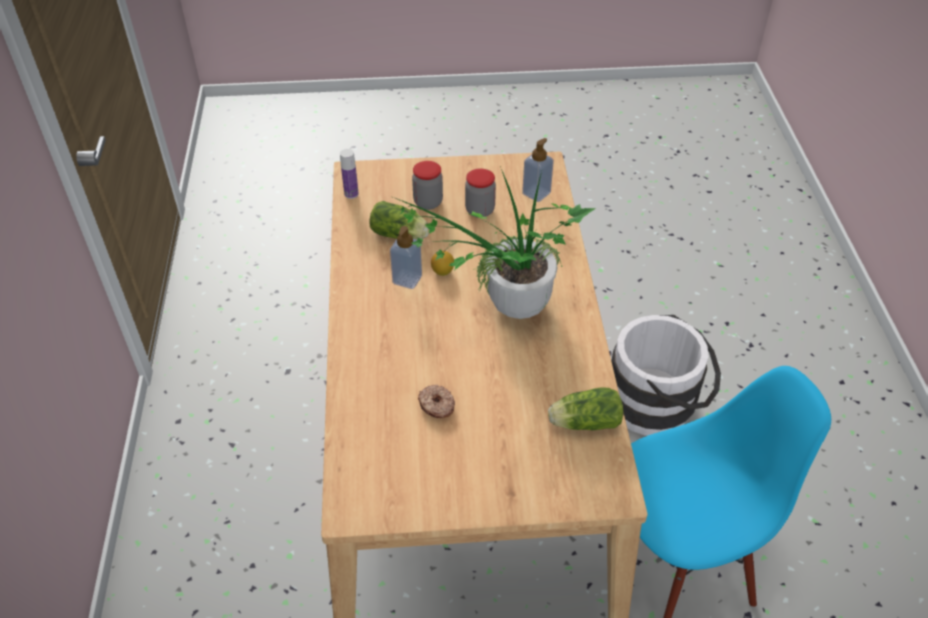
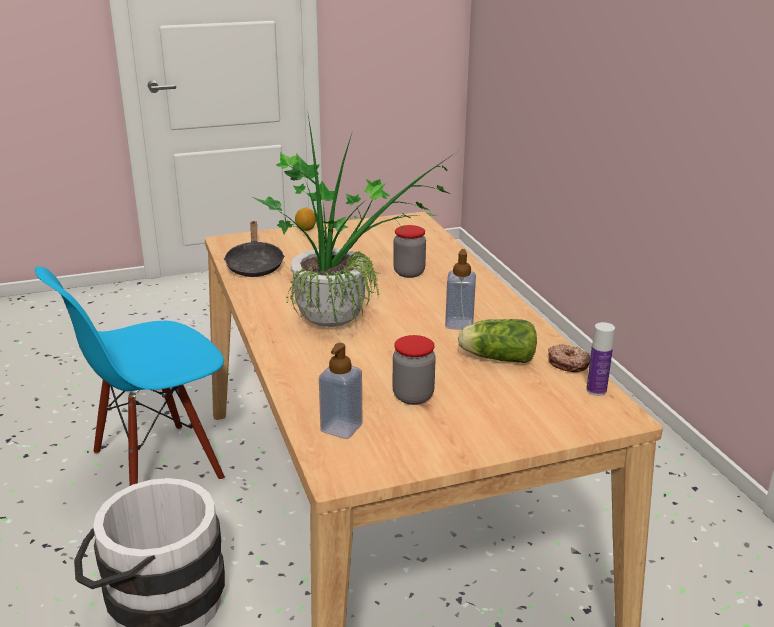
camera: 165 degrees right, 20 degrees down
(428, 202) = (487, 395): jar -> jar (409, 272)
(436, 406) = (380, 259): donut -> donut (568, 363)
(443, 271) = (425, 334): lemon -> lemon (305, 229)
(583, 422) = (254, 265): lettuce -> black frying pan

